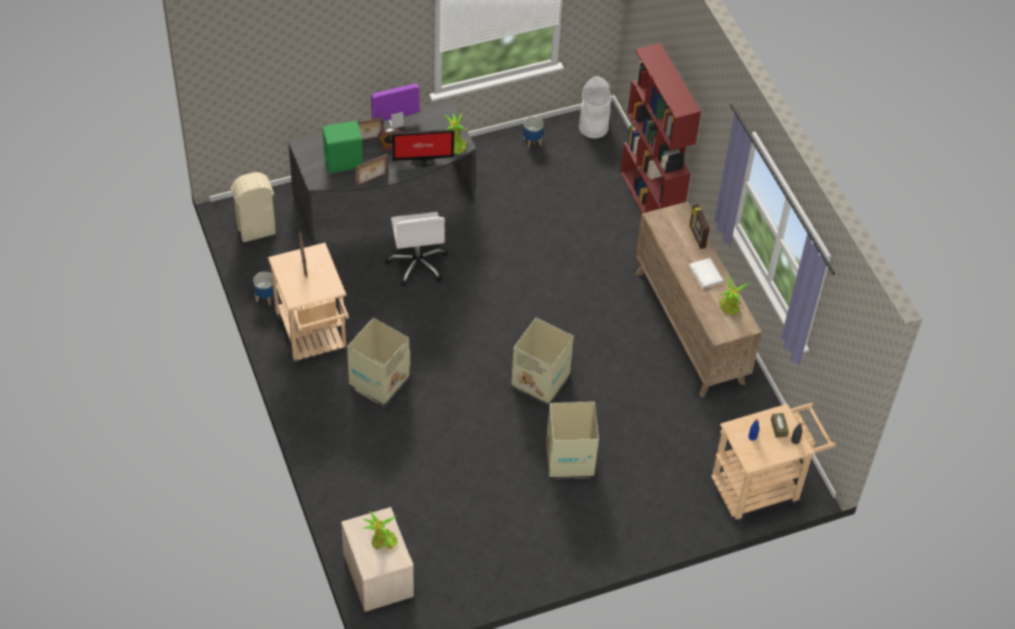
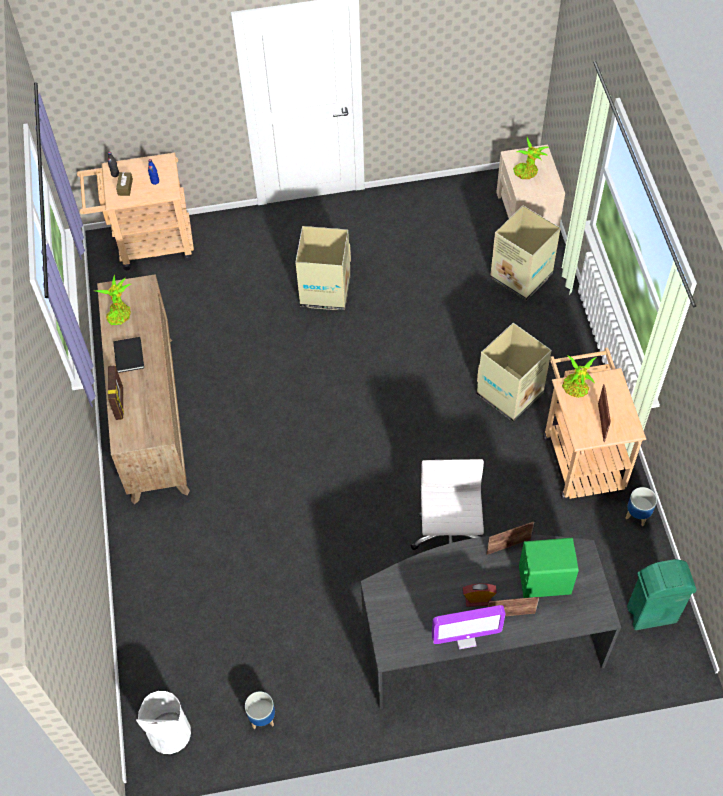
camera: 165 degrees left, 5 degrees up
(257, 231) = (651, 614): beige trash can -> green trash can
(422, 161) = (437, 568): monitor -> none
(455, 145) = (388, 589): potted plant -> potted plant (576, 389)
(539, 381) = (336, 374): cardboard box -> cardboard box (522, 276)
(650, 202) = (135, 592): red bookcase -> none
(705, 274) = (130, 355): white book -> black book

